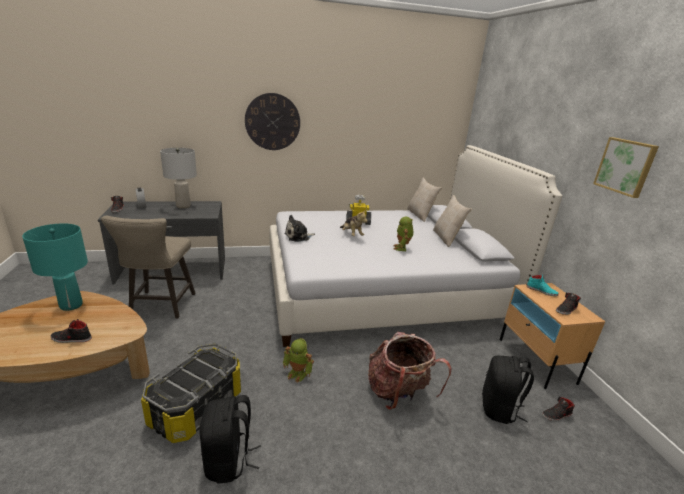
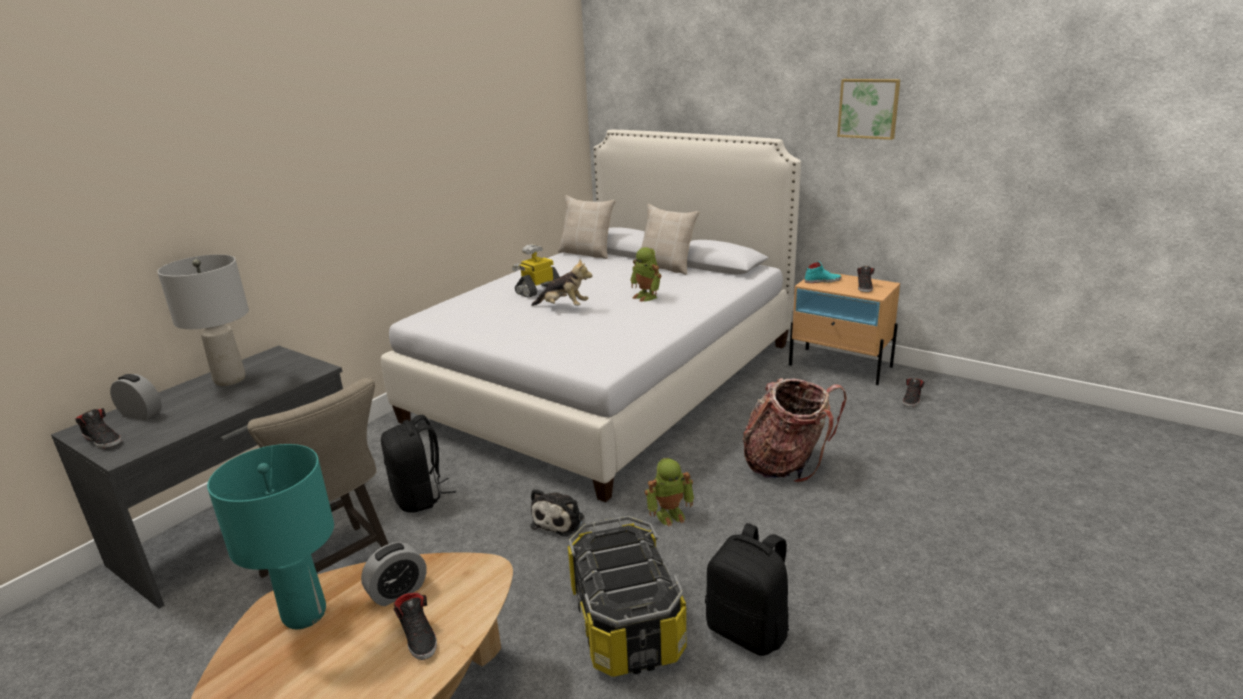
camera: 40 degrees left, 0 degrees up
(71, 339) = (418, 636): black shoe -> black shoe turned 75 degrees counterclockwise
(100, 318) = (398, 592): none -> alarm clock
(272, 122) = (334, 161): wall clock -> none
(298, 237) = (504, 339): plush toy -> plush toy (560, 520)
(499, 409) = (873, 422): black backpack -> black backpack (419, 497)

